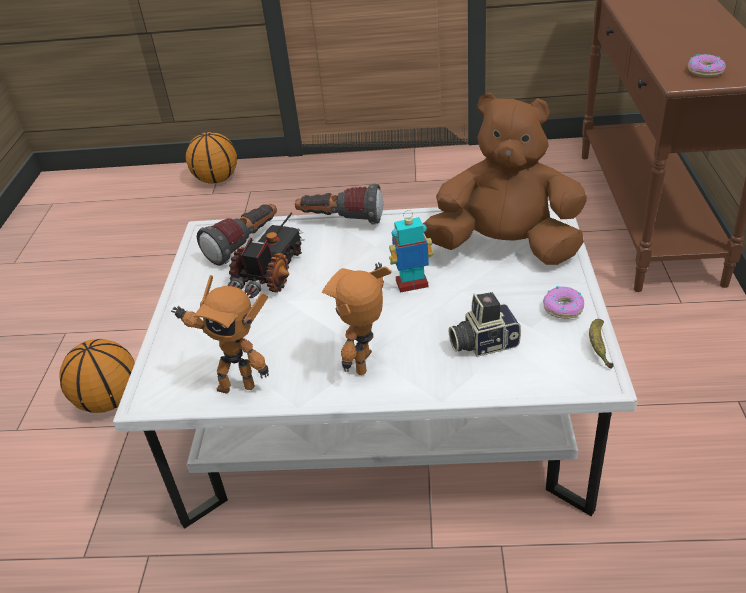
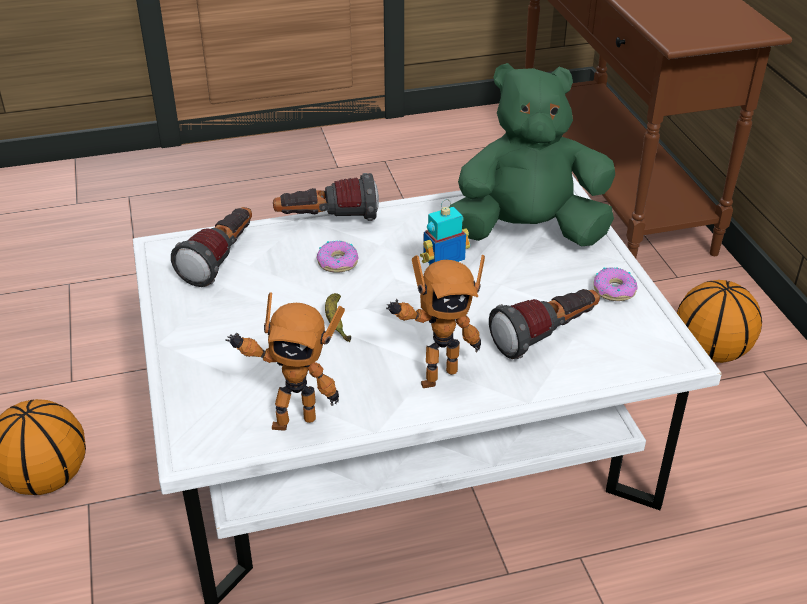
camera: 20 degrees left, 0 degrees up
(217, 180) = (76, 185): basketball -> basketball (712, 352)
(271, 275) = (271, 291): toy truck -> none
(370, 364) = (435, 375): toy robot -> toy robot turned 120 degrees counterclockwise
(483, 342) = (546, 336): camera -> flashlight
(505, 248) = (527, 233): brown plush toy -> green plush toy
(598, 347) = (665, 325): banana -> banana (337, 322)
(705, 71) = (696, 28): donut -> donut (338, 262)

